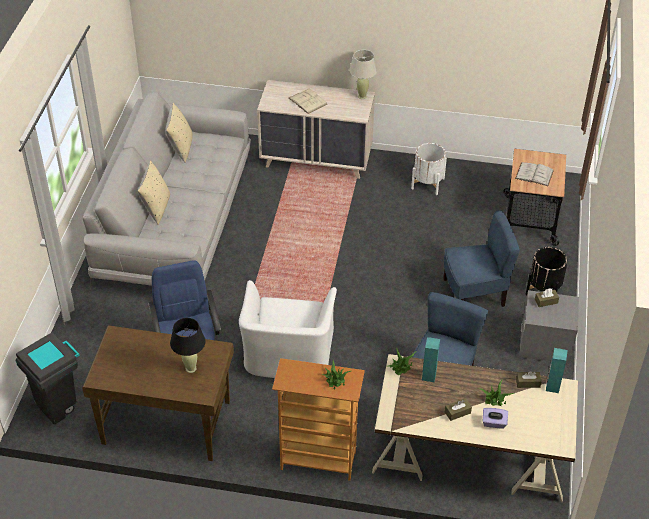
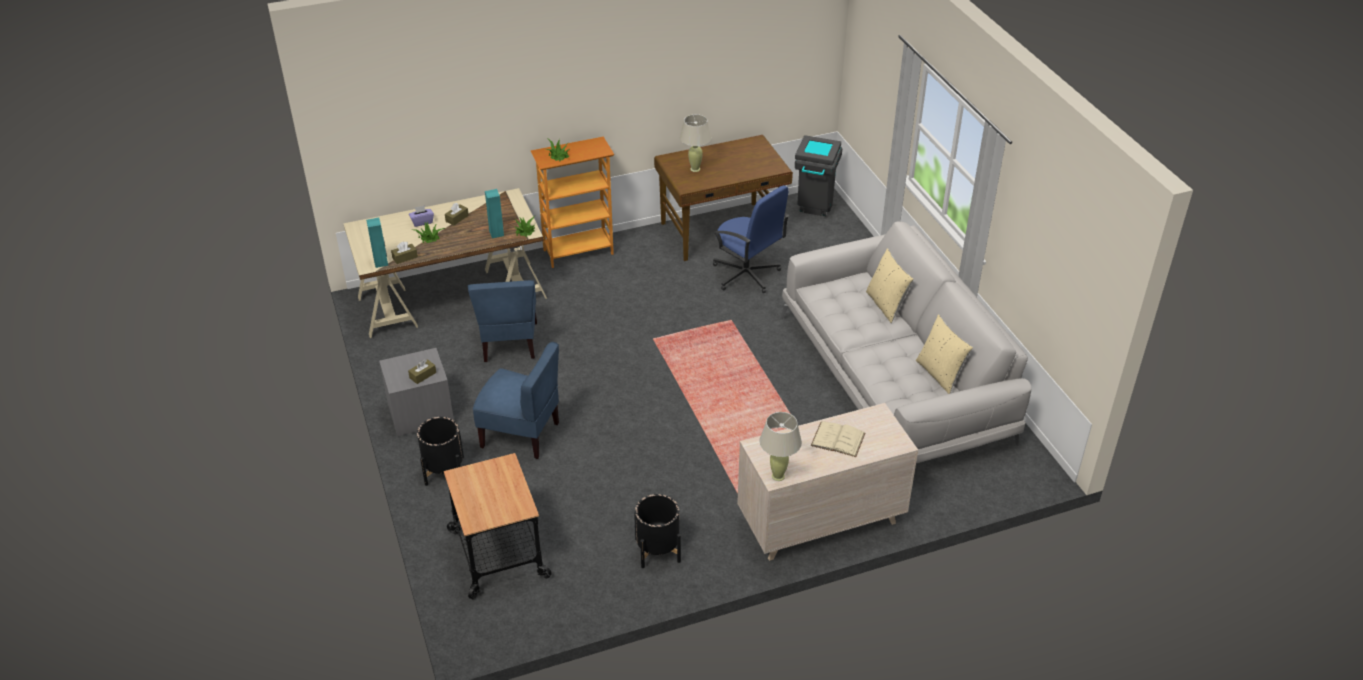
camera: 150 degrees right, 5 degrees down
(190, 368) = (695, 169): black table lamp -> beige table lamp
(288, 355) = (666, 310): white armchair -> none
(427, 183) = (657, 550): white planter -> black planter
(474, 294) = (521, 434): blue chair -> blue chair turned 120 degrees counterclockwise
(534, 174) = (494, 486): white book -> none

